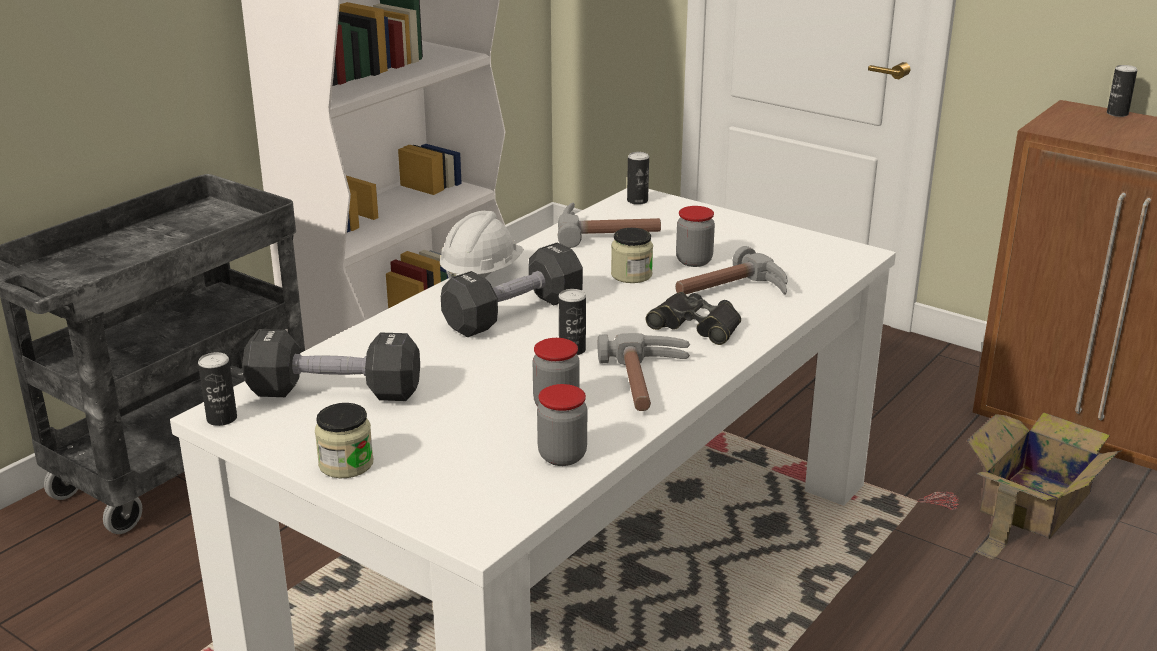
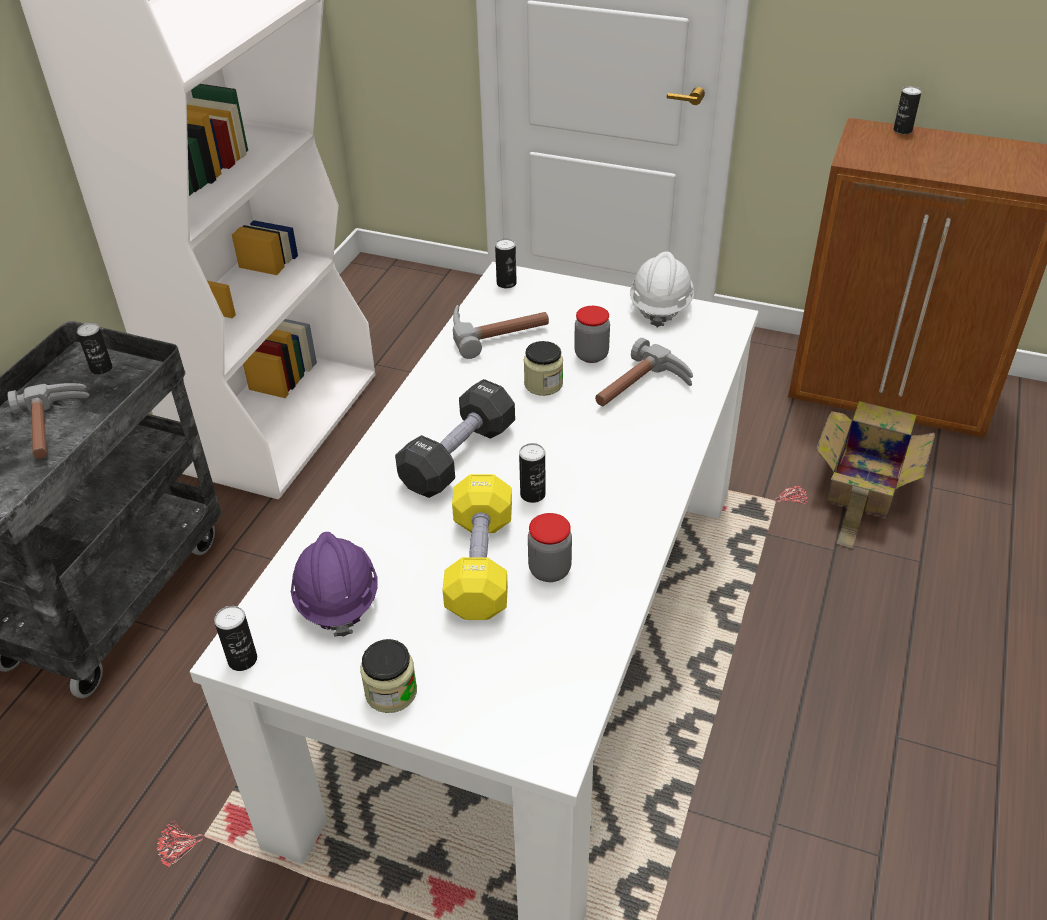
camera: 15 degrees left, 15 degrees up
(221, 217) = (101, 369): none -> can
(335, 392) = (336, 598): black dumbbell -> purple hard hat
(481, 274) = (404, 410): white hard hat -> white hard hat (660, 306)
(488, 391) = (480, 564): none -> yellow dumbbell
(562, 456) = (583, 634): jar -> none
(649, 384) = (619, 524): hammer -> hammer (54, 427)
(696, 326) = (629, 440): black binoculars -> none

